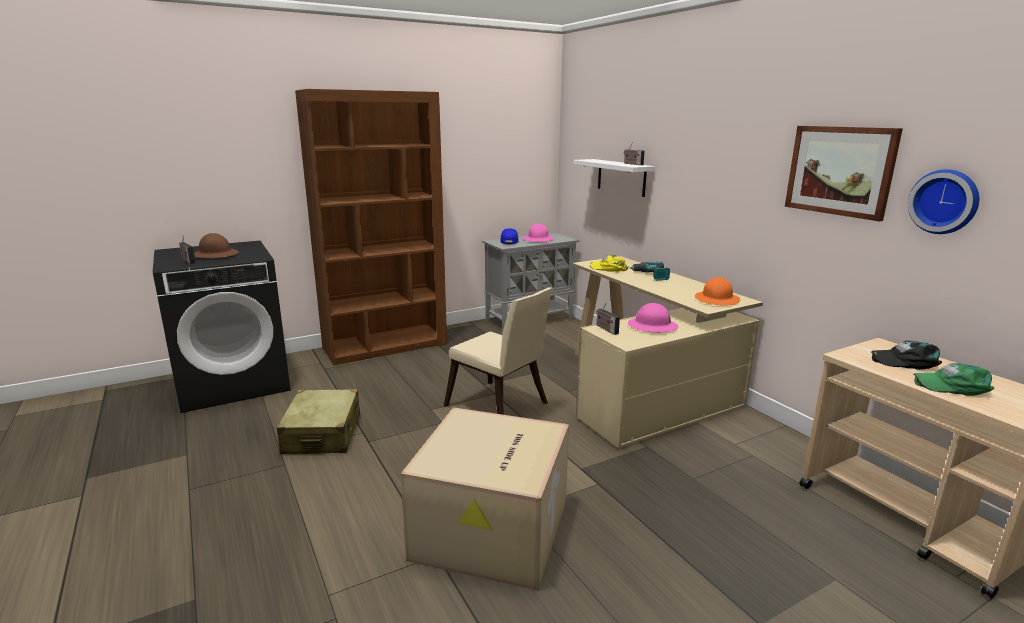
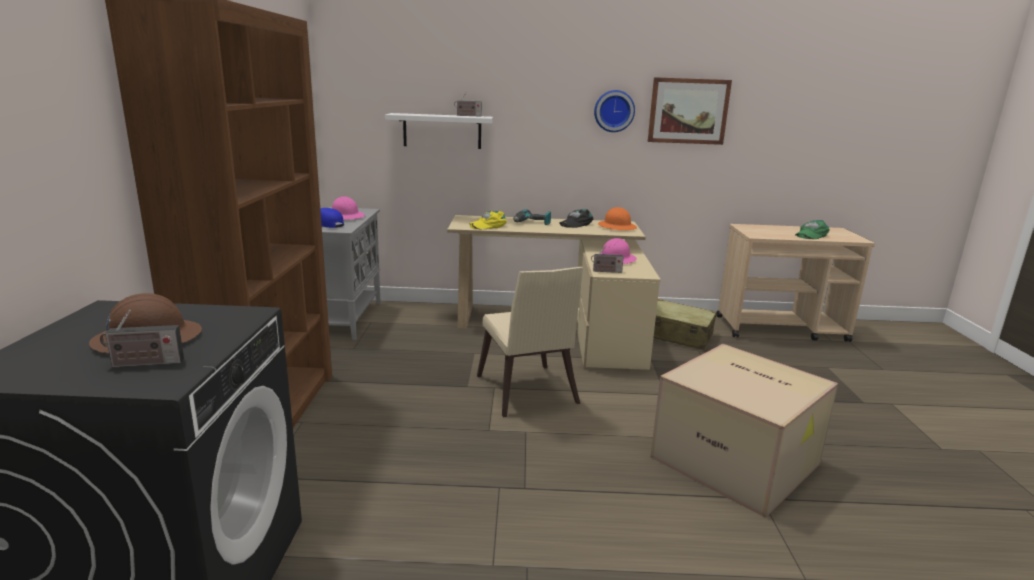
camera: 60 degrees left, 0 degrees up
(322, 434) = (472, 518): beige suitcase -> beige suitcase (677, 335)
(500, 408) = (527, 394): beige chair -> beige chair turned 90 degrees clockwise
(906, 362) = (772, 230): black cap -> black cap (576, 224)
(945, 201) = (759, 127): wall clock -> wall clock (614, 111)

